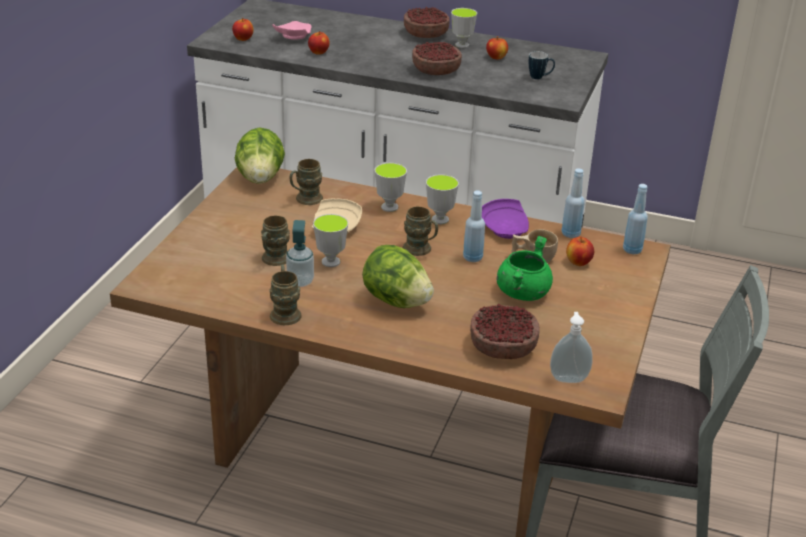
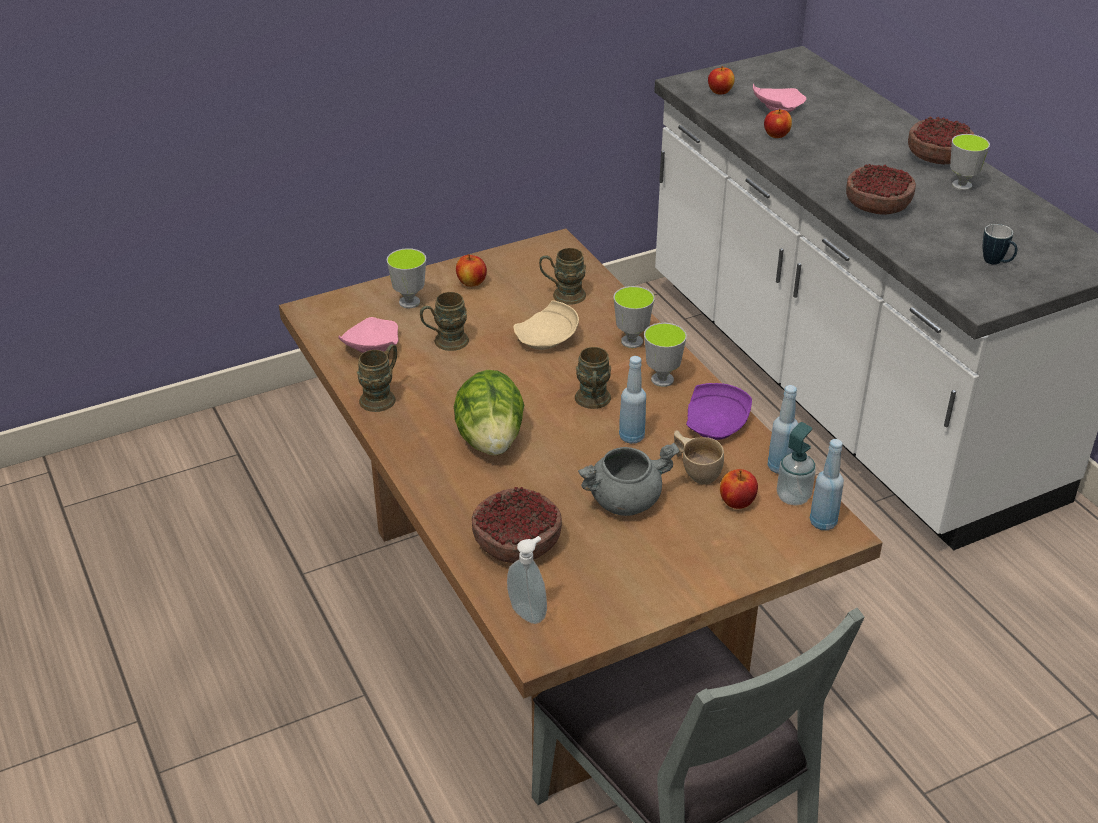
camera: 45 degrees right, 5 degrees up
(227, 287) = (371, 347): none -> pink plate
(260, 178) = (555, 253): lettuce -> none
(300, 281) = (437, 374): soap dispenser -> soap dispenser (793, 497)
(331, 262) = (492, 369): cup -> cup (409, 302)
(496, 57) = (980, 217): apple -> apple (471, 283)
(523, 292) = (625, 500): green cooking pot -> grey cooking pot

